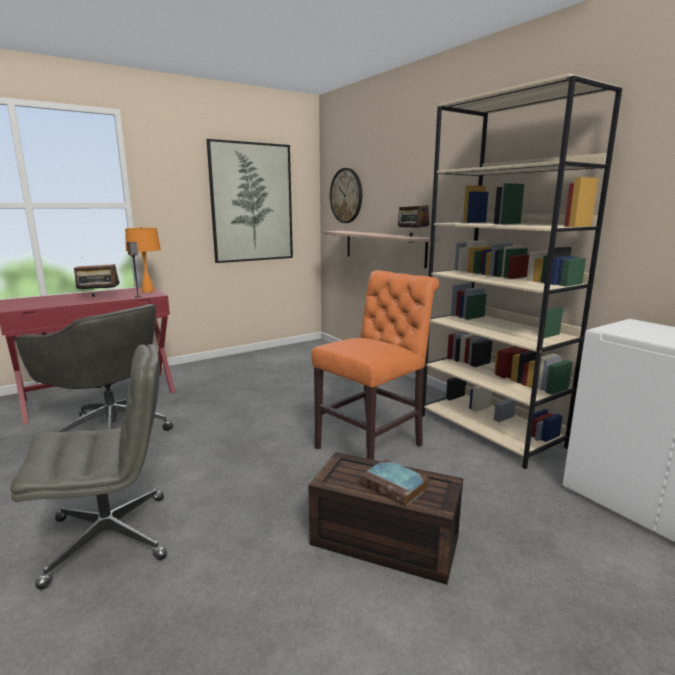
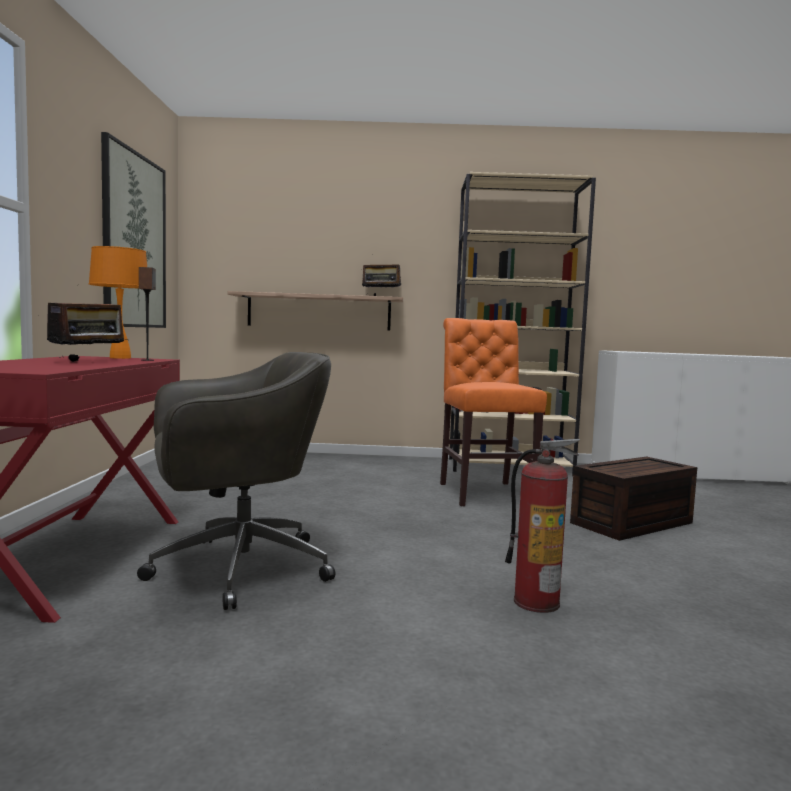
camera: 55 degrees left, 10 degrees down
(111, 537) = (537, 602): grey office chair -> fire extinguisher
(346, 196) = (244, 249): wall clock -> none
(396, 486) = (646, 466): book -> none

